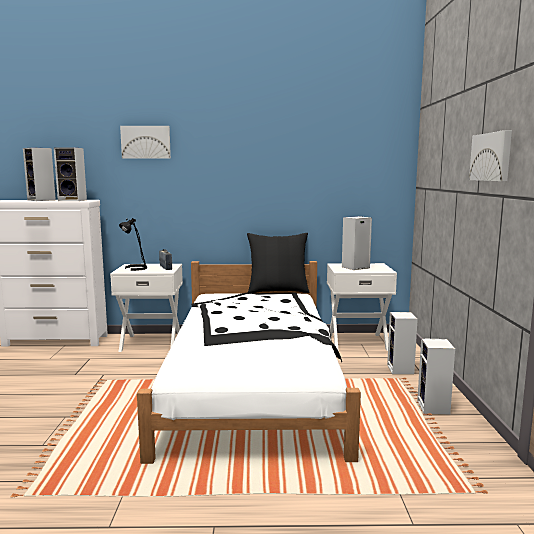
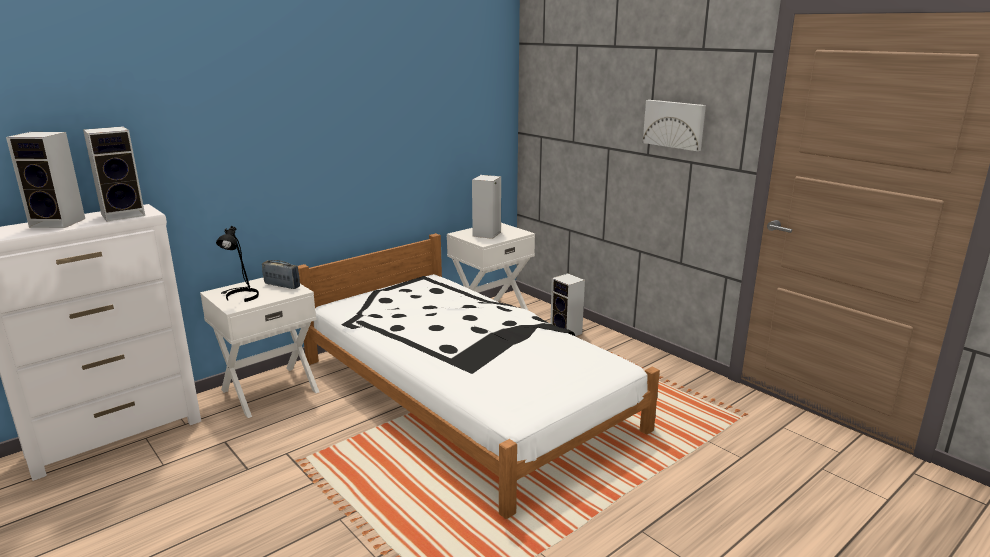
camera: 40 degrees left, 10 degrees up
(146, 142) = (209, 104): picture -> none
(278, 291) = (403, 279): black pillow -> none
(434, 408) = (636, 361): speaker -> none

